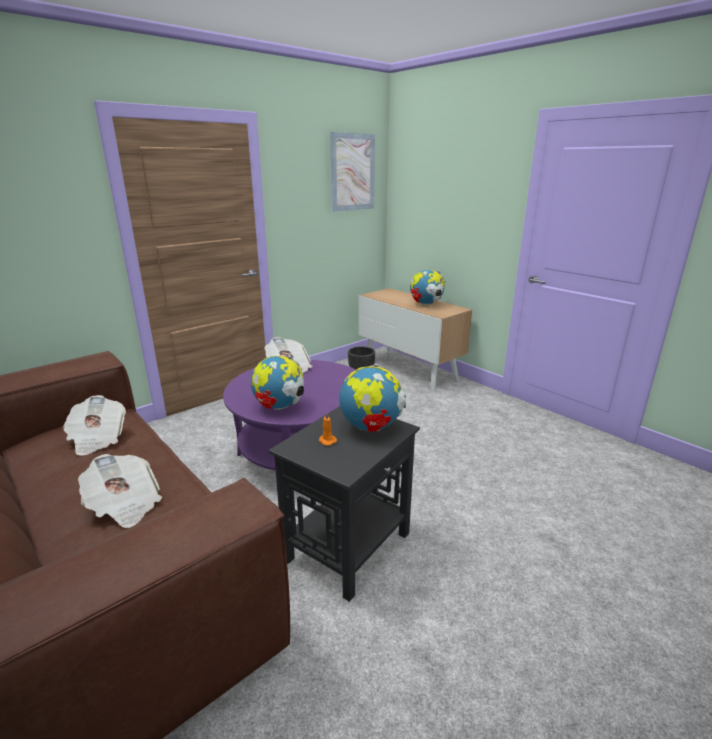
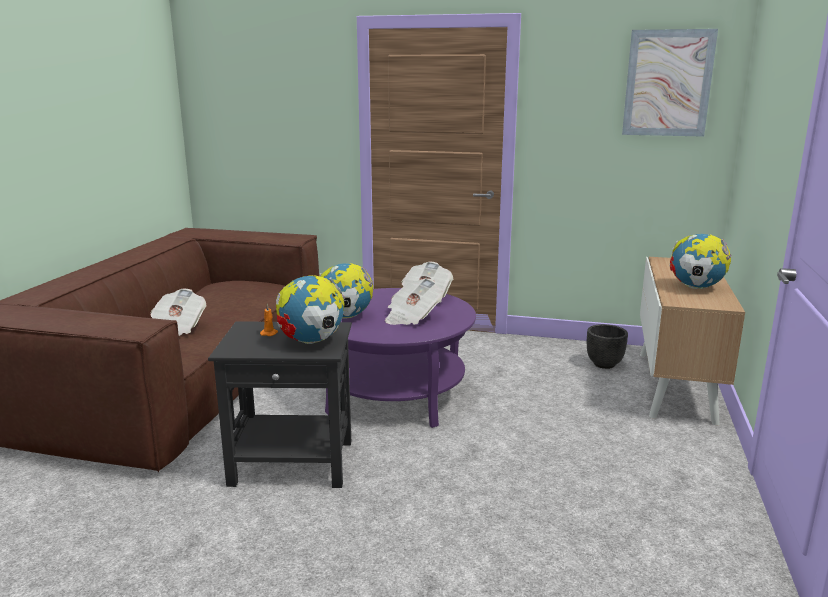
camera: 55 degrees right, 5 degrees down
(97, 438) = (243, 293): newspaper -> newspaper (412, 317)

